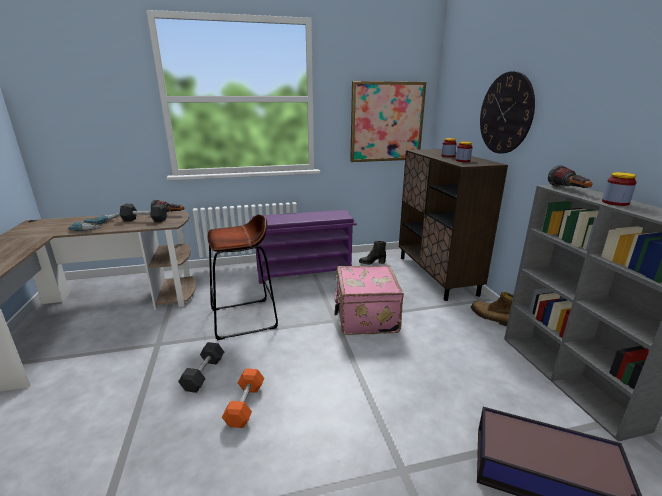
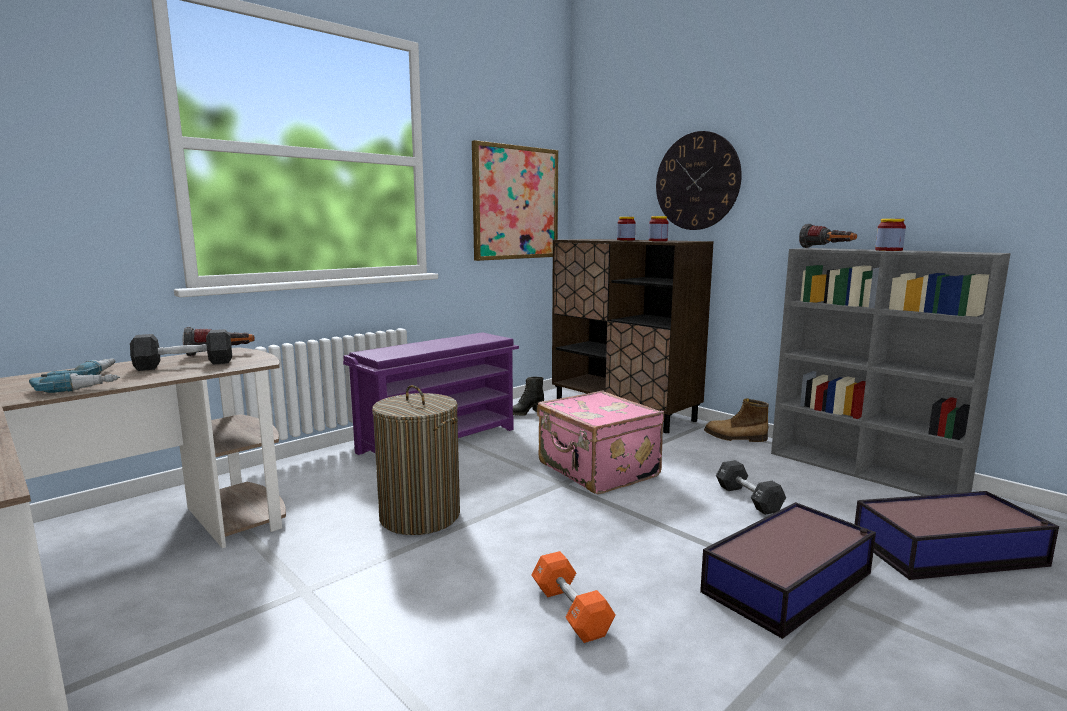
camera: 30 degrees left, 10 degrees down
(203, 374) = (451, 600): black dumbbell -> black dumbbell (748, 498)
(243, 318) = (420, 516): brown stool -> laundry basket
(386, 443) = (790, 582): none -> storage box

